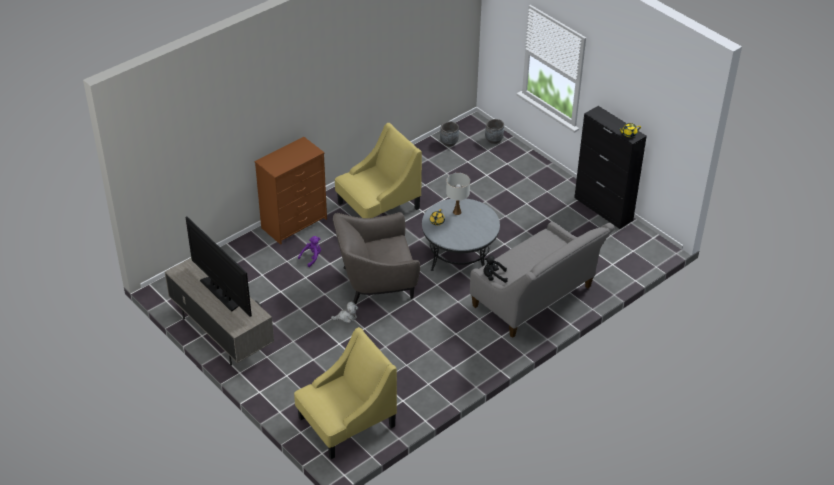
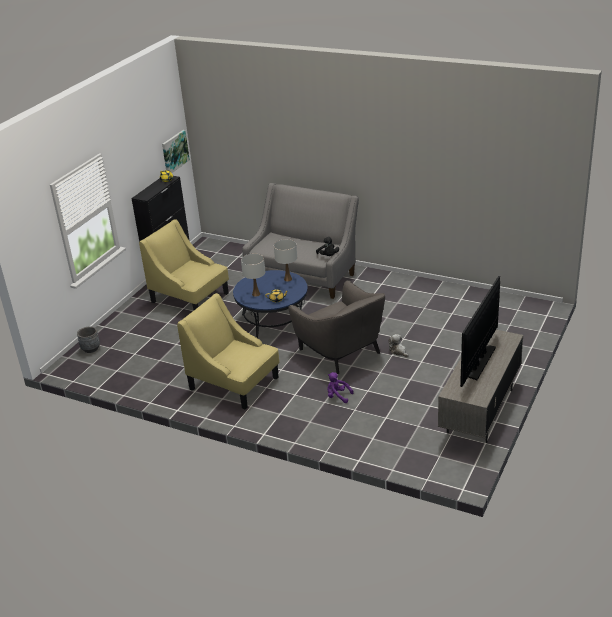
camera: 110 degrees left, 10 degrees down
(294, 223) = (295, 426): brown dresser -> none
(346, 422) = (507, 315): yellow armchair -> yellow armchair (190, 297)
(449, 142) = (106, 373): grey planter -> none
(459, 253) = (273, 321): grey coffee table -> blue coffee table
(470, 239) = (287, 279): none -> white table lamp
(674, 137) = (174, 152): none -> picture

